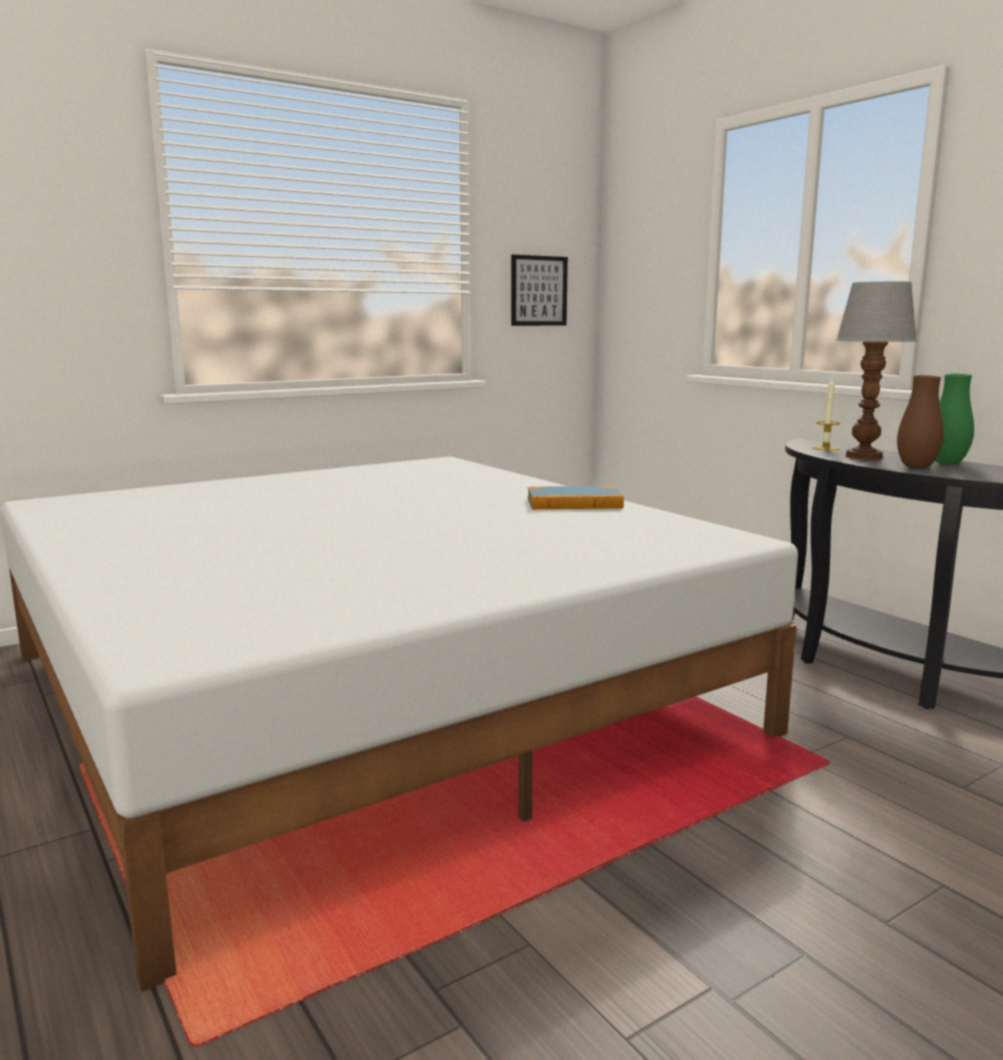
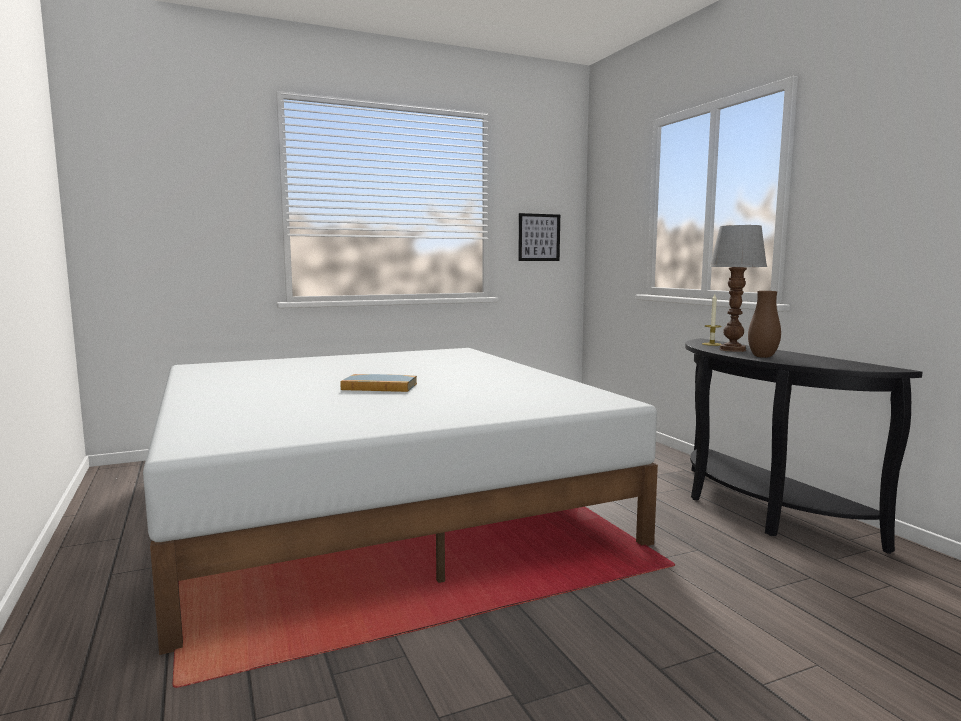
camera: 10 degrees right, 5 degrees down
(574, 503) = (523, 376): book -> book (379, 387)
(947, 463) = (791, 355): green vase -> none

